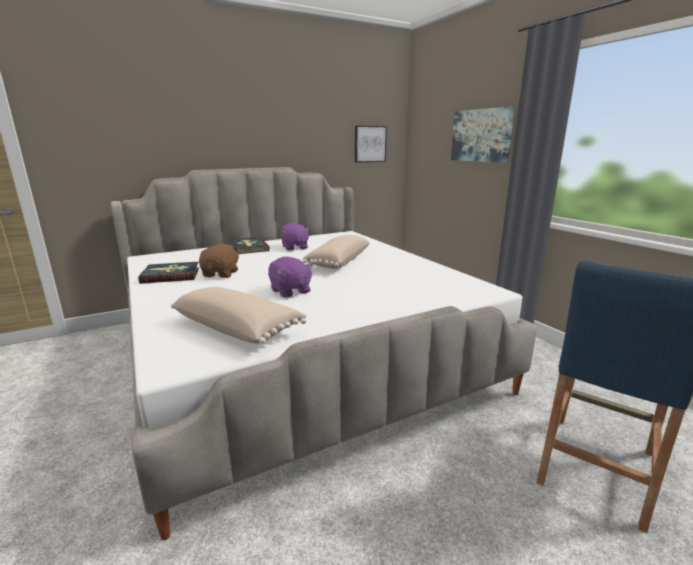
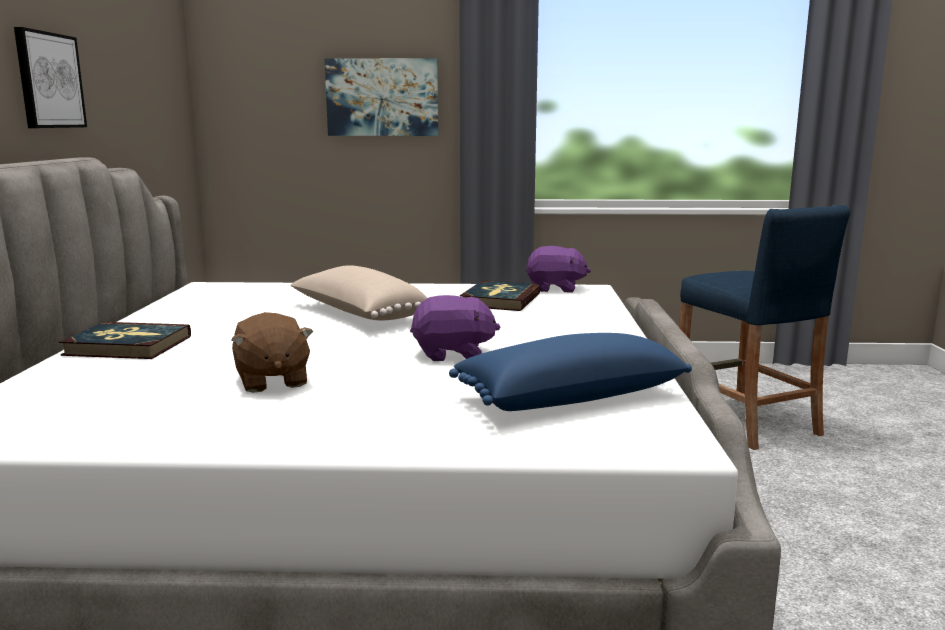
camera: 60 degrees left, 5 degrees down
(171, 275) = (189, 418): book -> book (500, 300)
(221, 274) = (271, 381): brown plush toy -> brown plush toy turned 150 degrees counterclockwise
(238, 328) = (568, 396): beige pillow -> blue pillow
(294, 247) = (210, 321): purple plush toy -> purple plush toy (555, 289)
(370, 144) = (161, 109): picture -> picture (49, 80)

